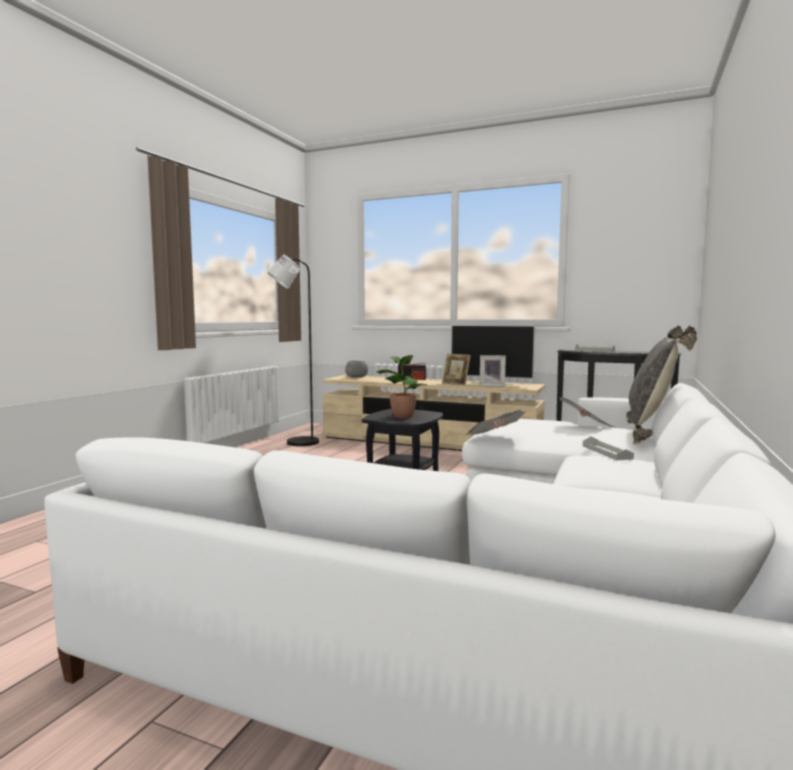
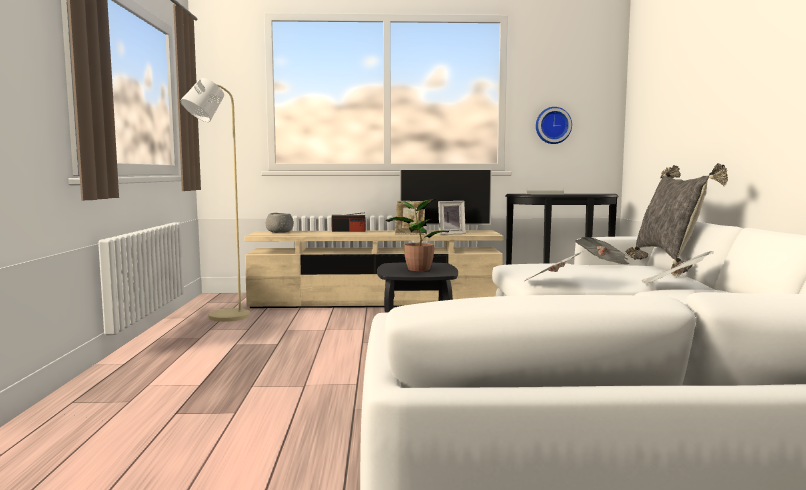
camera: 25 degrees left, 0 degrees up
(296, 443) = (221, 317): black floor lamp -> beige floor lamp
(606, 452) = (673, 285): grey tray -> newspaper
(616, 281) = (552, 125): none -> wall clock

